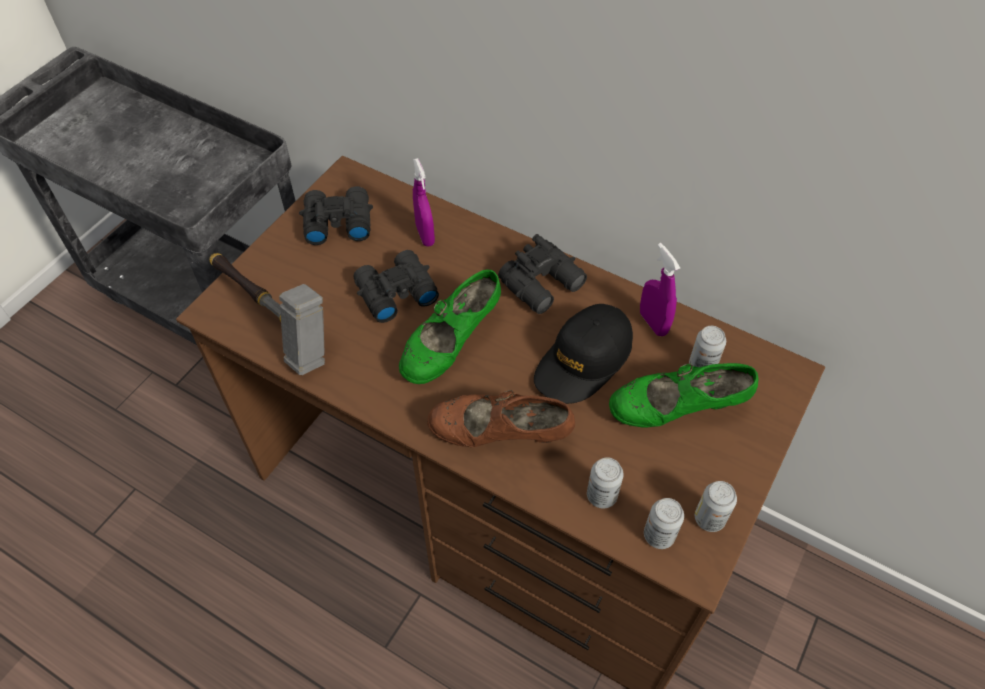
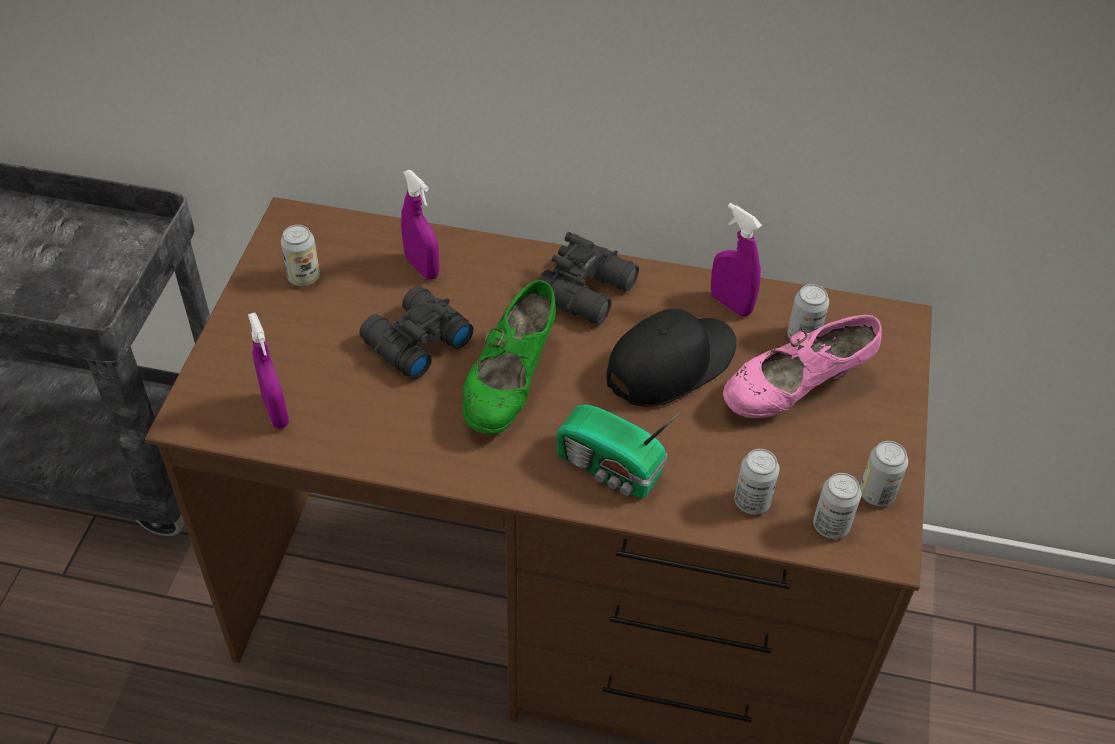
camera: 20 degrees left, 5 degrees down
(272, 322) = (276, 412): hammer -> purple spray bottle
(336, 222) = (304, 277): black binoculars -> can
(499, 436) = (610, 469): brown shoe -> radio
(583, 361) = (670, 364): black cap -> black cap turned 150 degrees counterclockwise
(676, 410) = (795, 391): green shoe -> pink shoe

